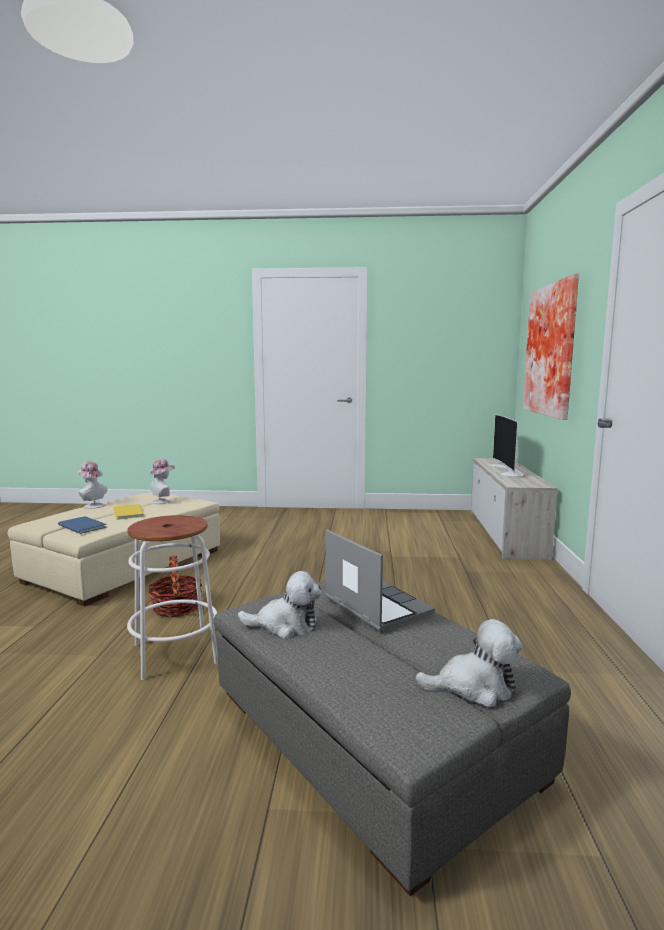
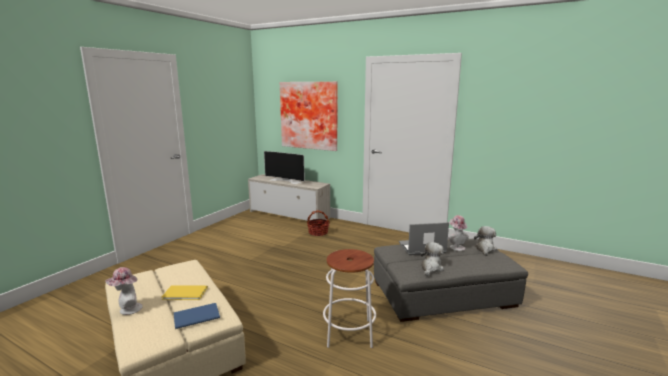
camera: 65 degrees left, 5 degrees up
(162, 501) = (167, 276): hat -> hat (456, 247)
(176, 608) = (286, 326): basket -> basket (318, 232)

